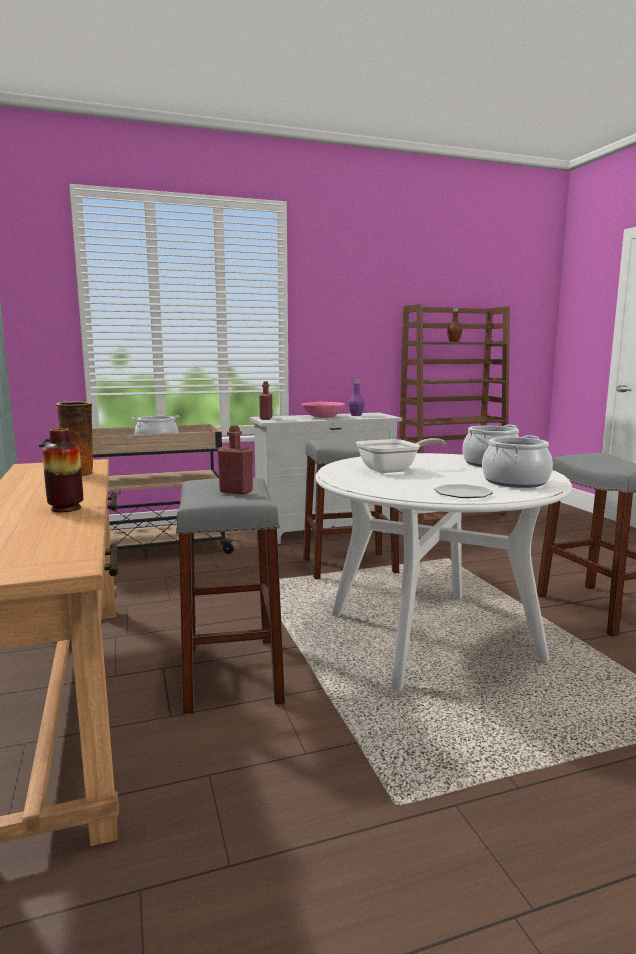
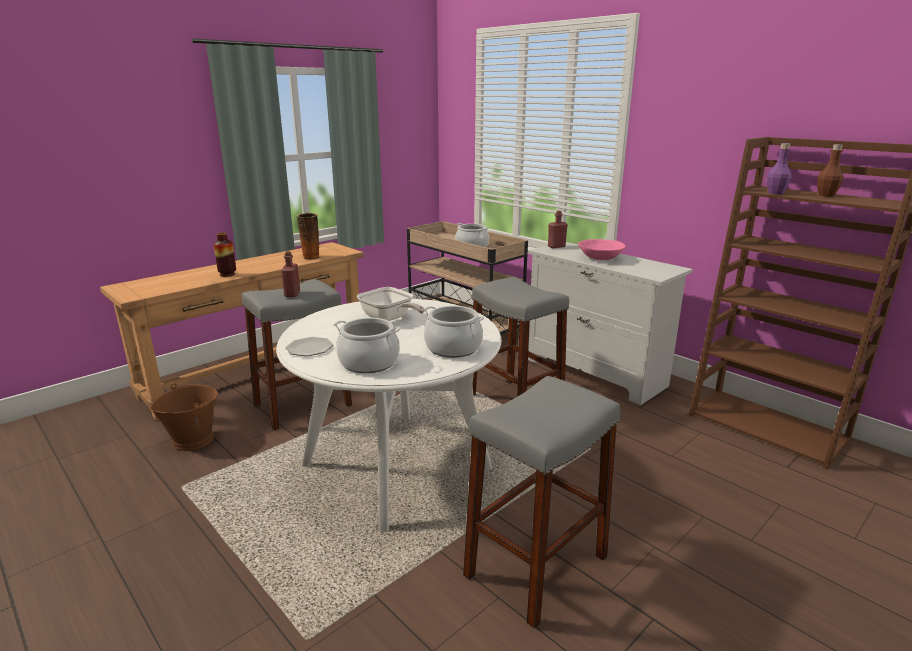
camera: 65 degrees right, 10 degrees up
(245, 787) = (193, 439): none -> brown bucket
(356, 415) = (641, 265): purple bottle -> purple bottle (775, 193)

